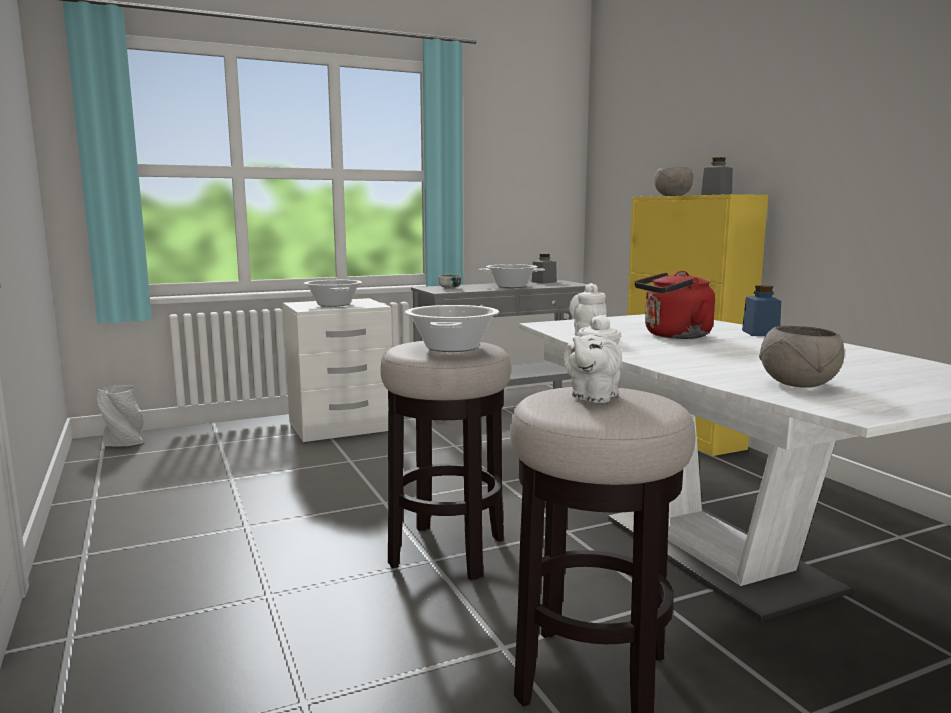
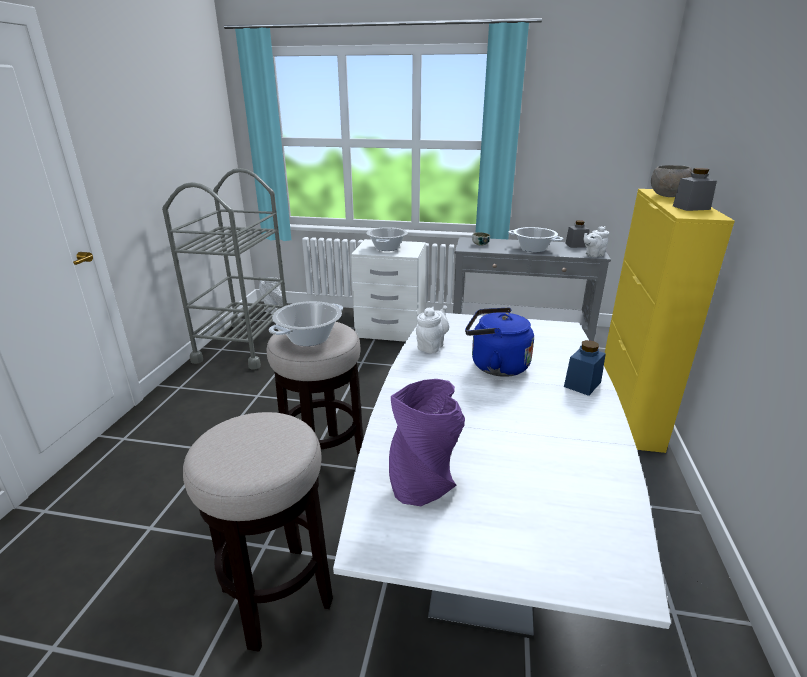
camera: 35 degrees right, 15 degrees up
(132, 485) = (245, 345): none -> grey cart
(593, 397) = (251, 437): white teapot -> white teapot (593, 255)
(673, 336) = (495, 366): red kettle -> blue kettle
(798, 384) = (423, 480): grey bowl -> purple vase

